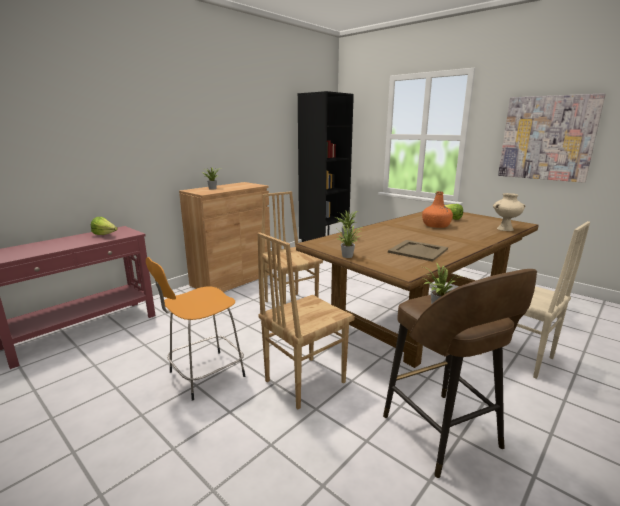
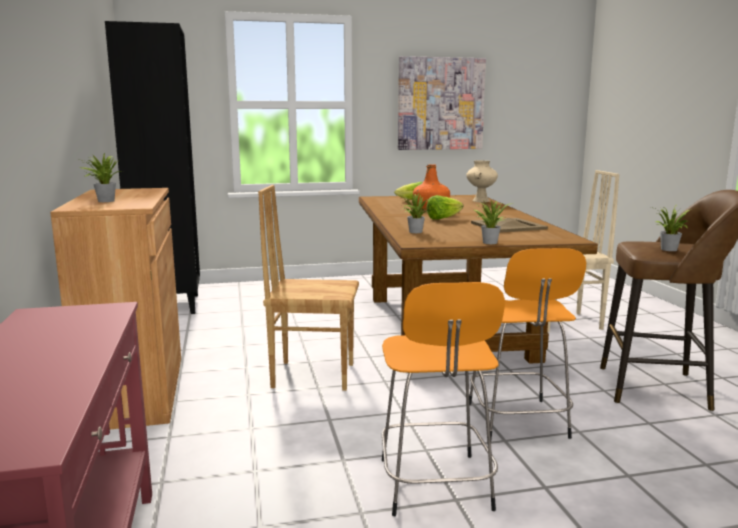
camera: 55 degrees left, 5 degrees down
(105, 235) = (64, 327): lettuce -> lettuce (443, 218)
(303, 381) = (518, 422): brown chair -> orange stool

